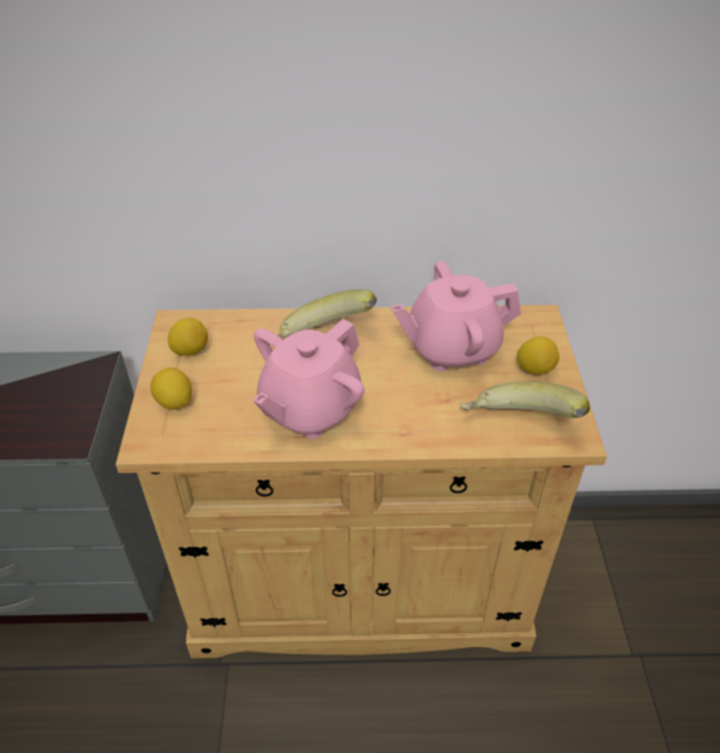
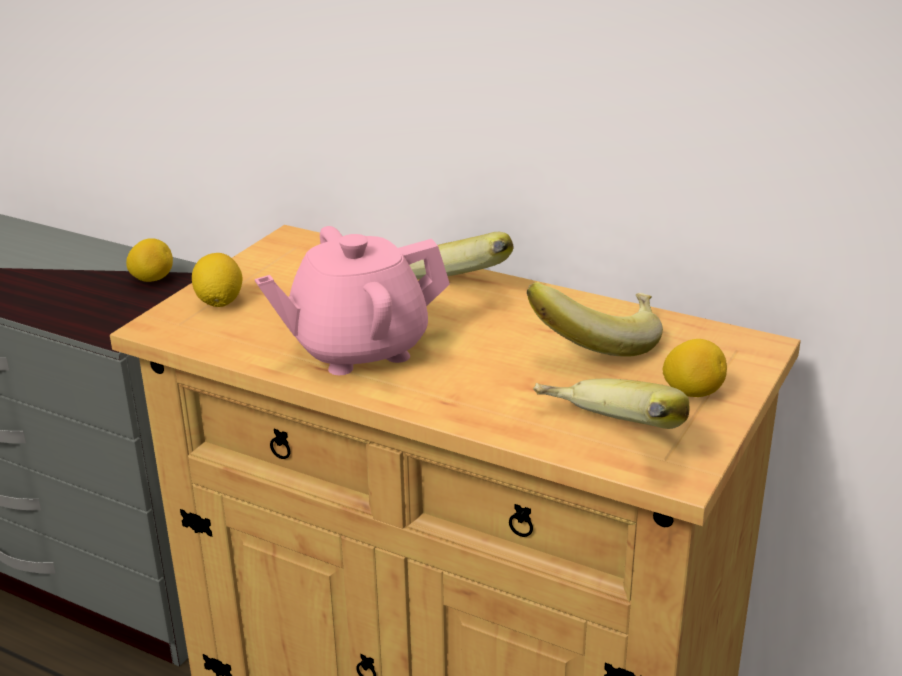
camera: 30 degrees right, 15 degrees down
(190, 350) = (282, 265): lemon -> lemon (152, 279)
(452, 348) = (596, 343): pink teapot -> banana

